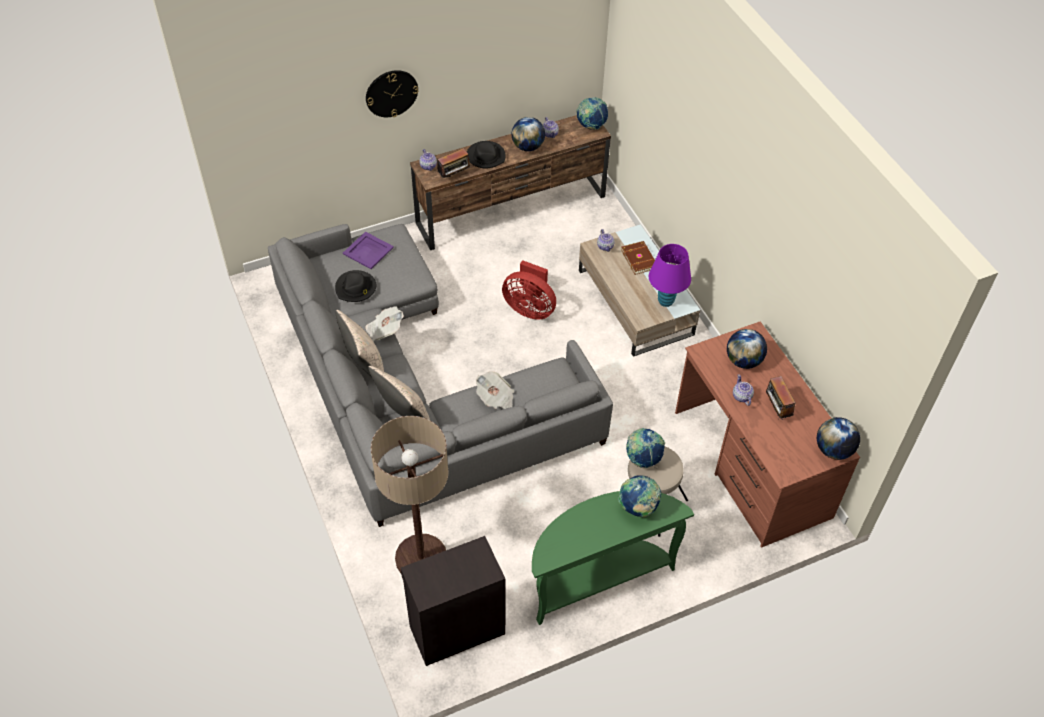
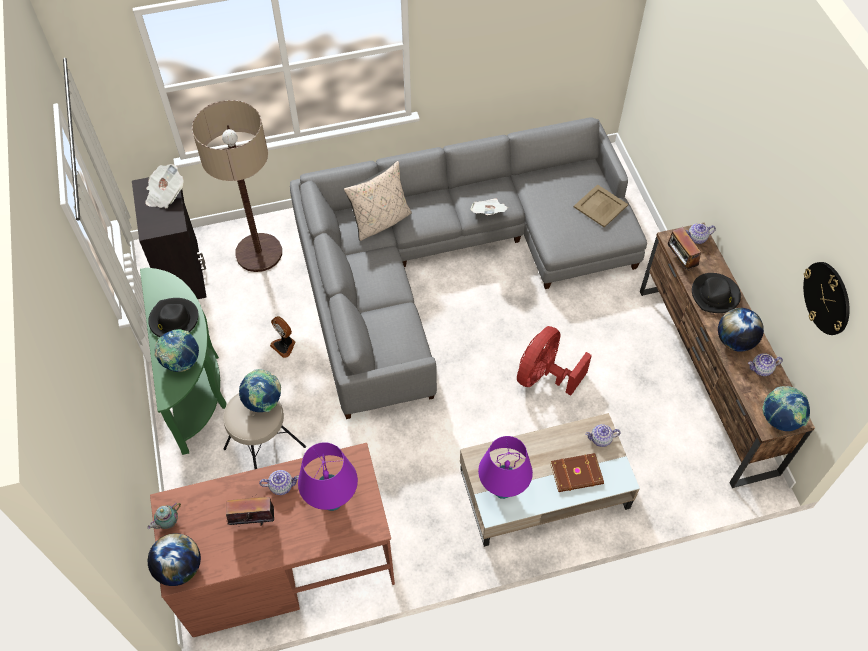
camera: 100 degrees right, 5 degrees up
(356, 288) = (547, 193): black hat -> black hat (174, 320)
(364, 365) = (446, 196): beige pillow -> none
(368, 250) = (600, 206): purple tray -> beige tray
(391, 93) = (726, 138): wall clock -> wall clock (827, 298)
(495, 398) = (385, 295): newspaper -> newspaper (165, 194)
(535, 509) = (284, 345): none -> fan
(743, 361) = (332, 501): globe -> purple table lamp
(800, 468) = (168, 523): none -> teapot

